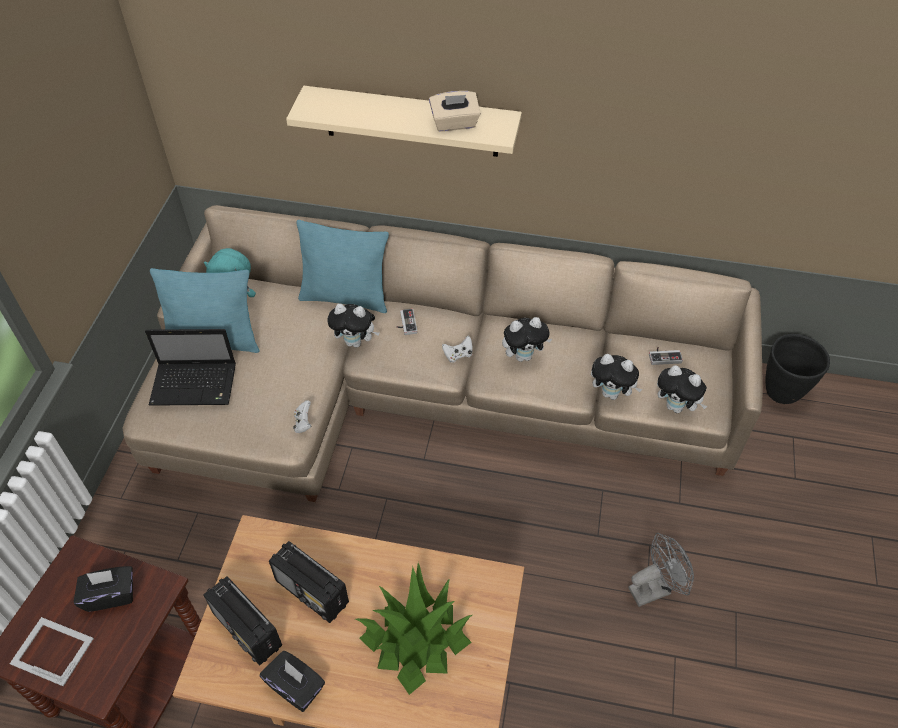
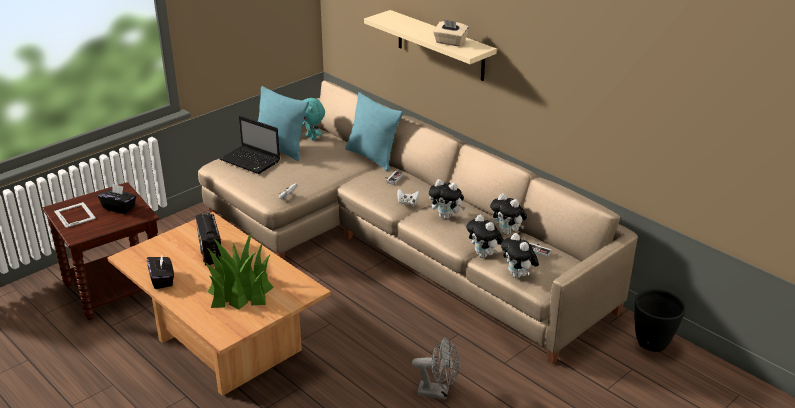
camera: 35 degrees right, 20 degrees down
(248, 631) = (165, 251): radio -> none
(355, 342) = (356, 177): plush toy -> plush toy (507, 232)

